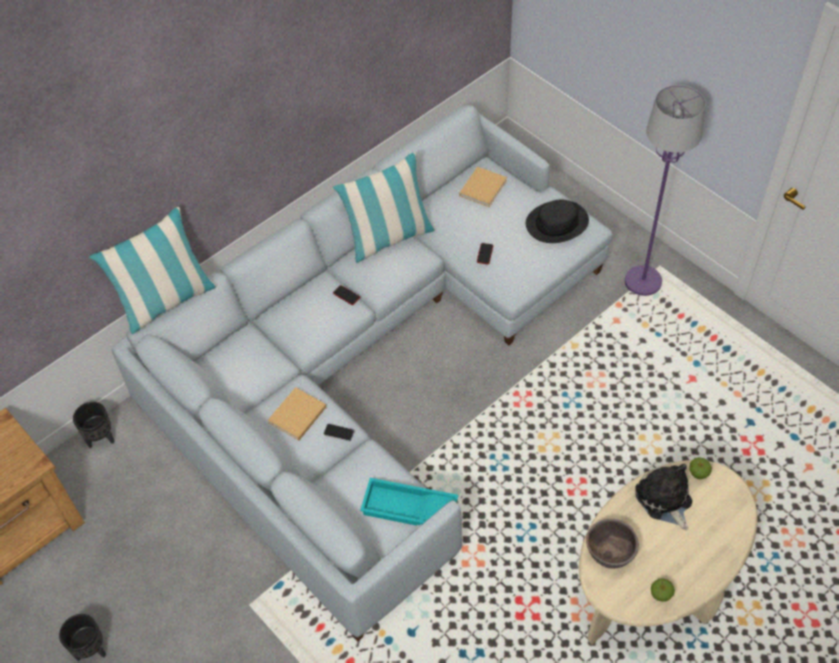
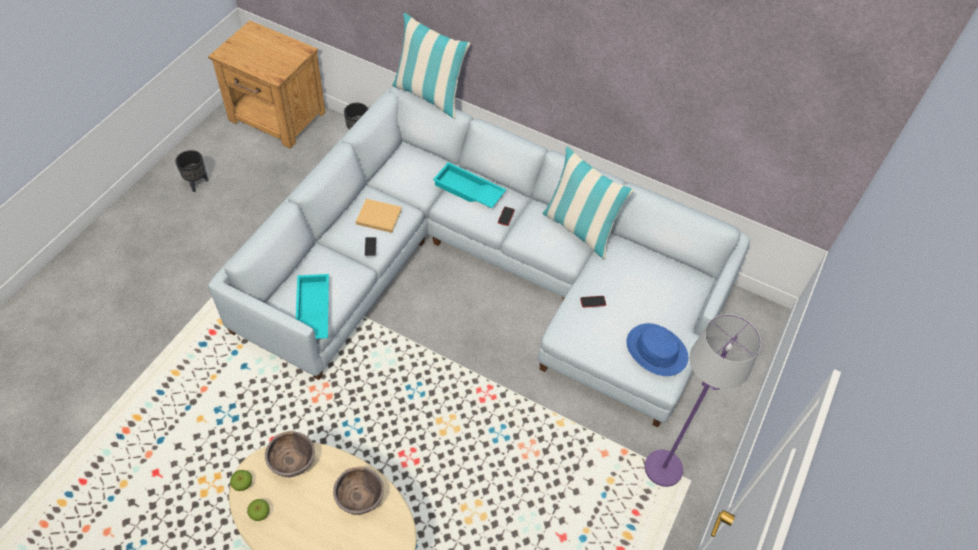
camera: 65 degrees right, 0 degrees up
(295, 320) = (468, 191): none -> turquoise tray
(483, 187) = (670, 282): beige book -> none
(557, 223) = (656, 350): black hat -> blue hat
(664, 500) = (360, 500): plush toy -> brown bowl
(698, 474) = (397, 525): apple -> apple (243, 485)

